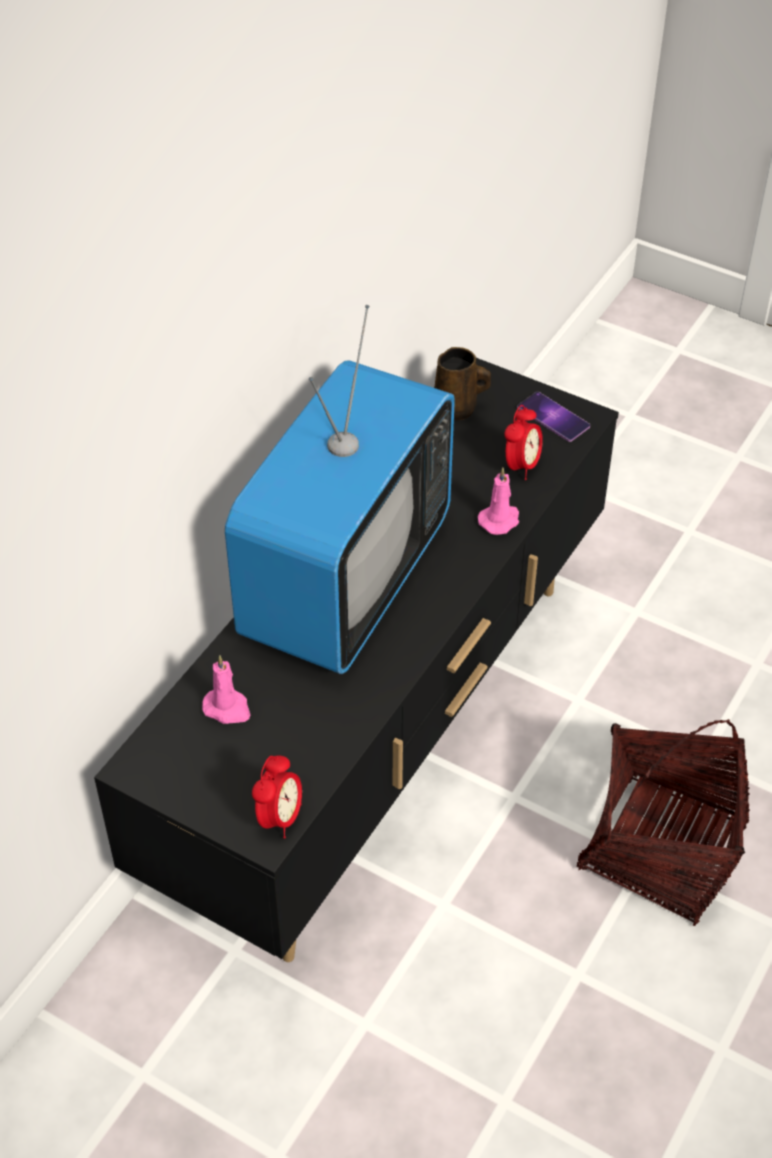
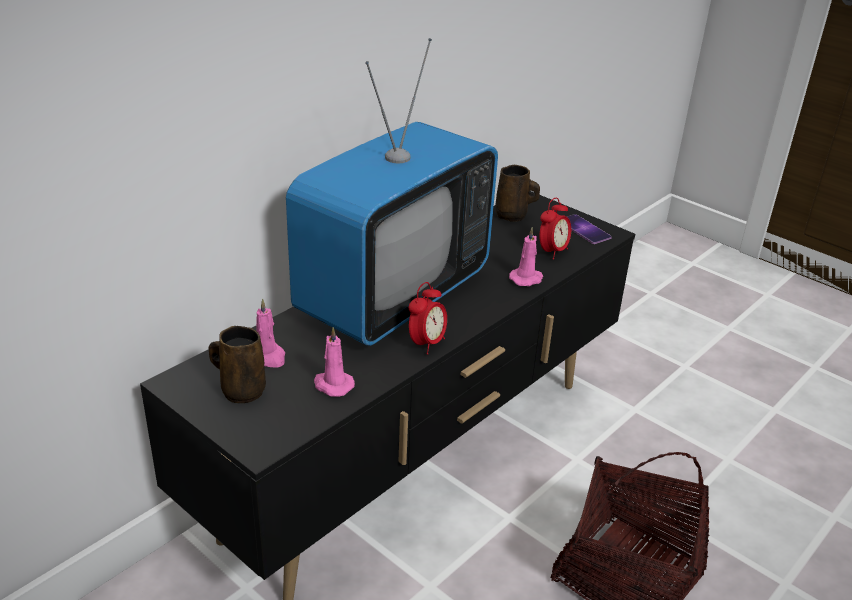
camera: 10 degrees right, 15 degrees down
(215, 763) = (241, 390): none -> brown mug
(280, 817) = (277, 436): alarm clock -> alarm clock (427, 343)
(317, 734) = (332, 385): none -> pink candle

